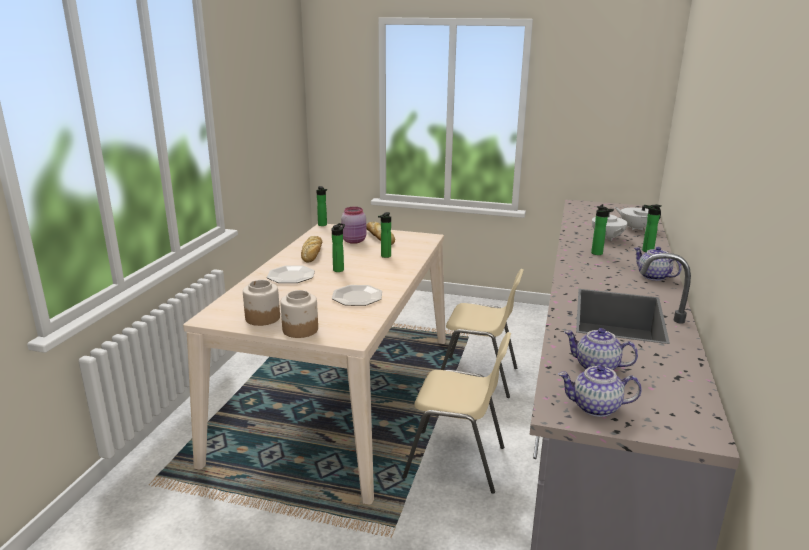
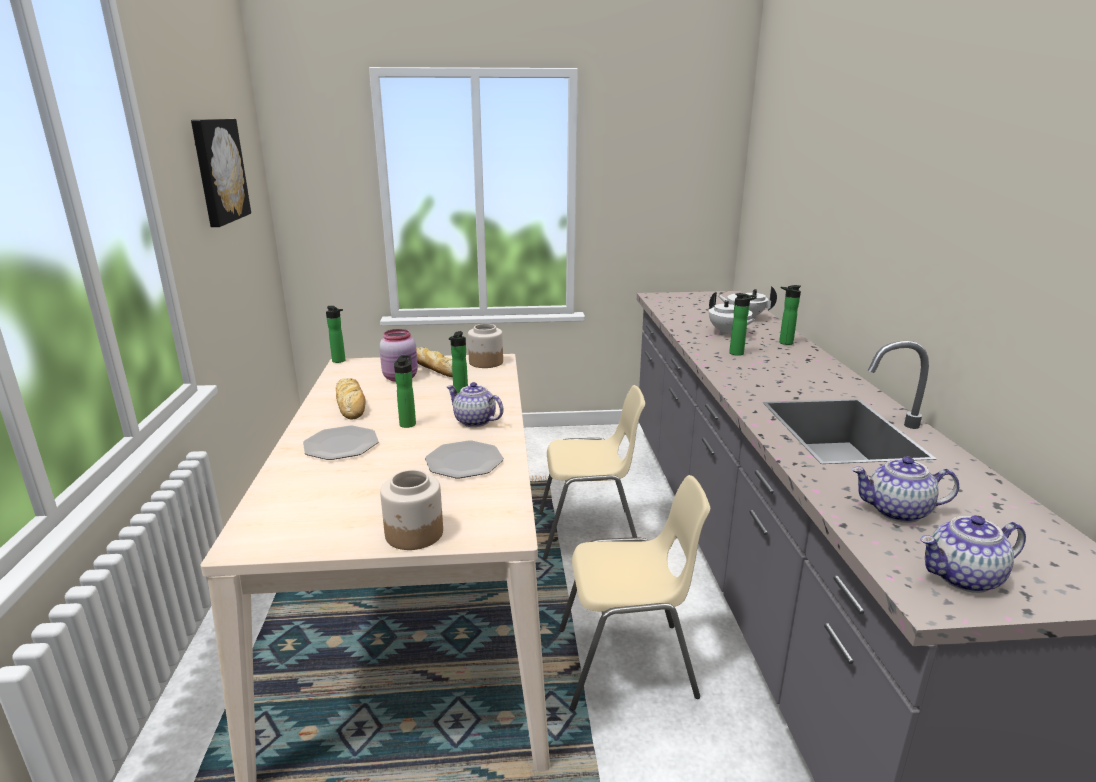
camera: 20 degrees left, 0 degrees up
(262, 90) = (218, 171): none -> picture
(262, 318) = (338, 525): jar -> jar (485, 362)
(653, 276) = (824, 373): teapot -> teapot (474, 421)

